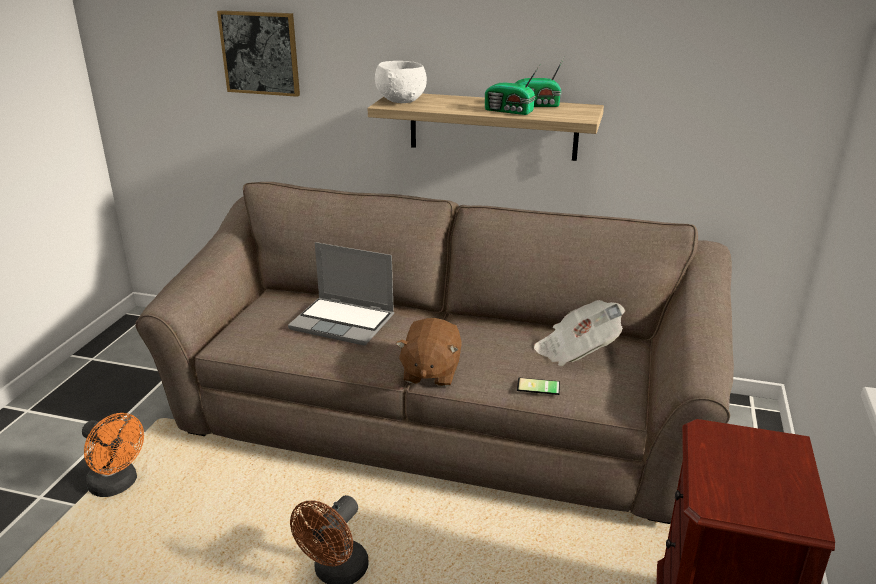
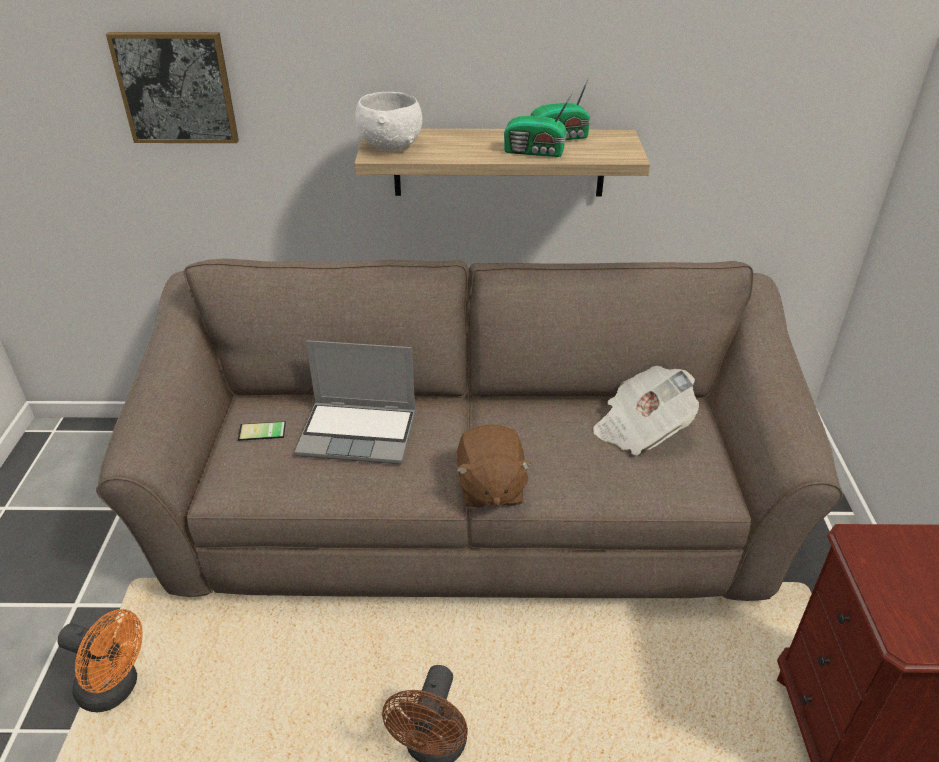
camera: 15 degrees left, 10 degrees up
(538, 388) = (621, 489): phone -> phone (261, 433)

